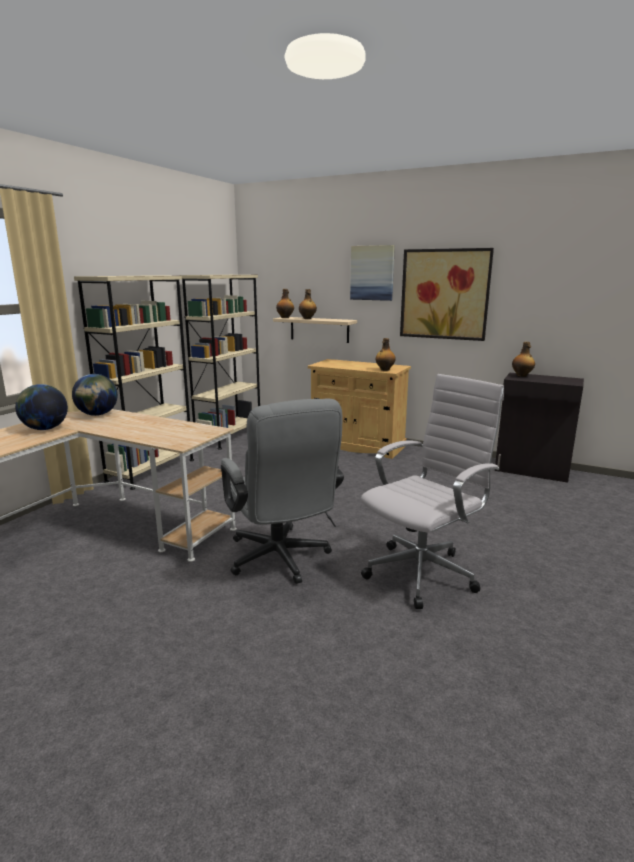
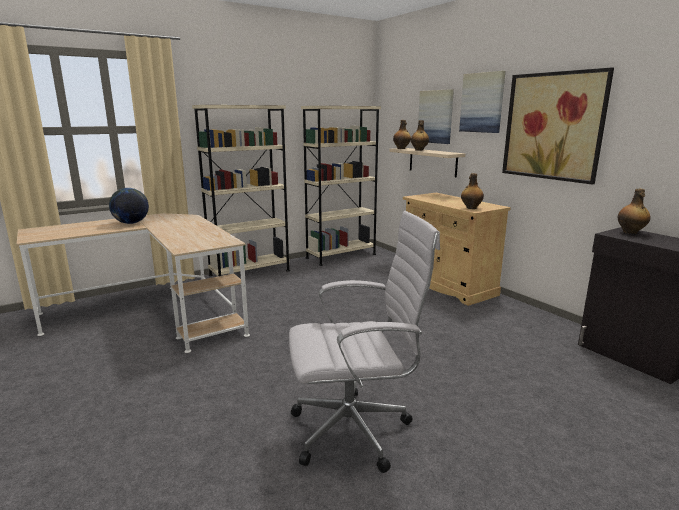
camera: 30 degrees right, 0 degrees up
(97, 414) = (180, 218): globe -> none
(281, 560) = (248, 374): grey office chair -> none
(319, 285) = (435, 117): none -> picture

